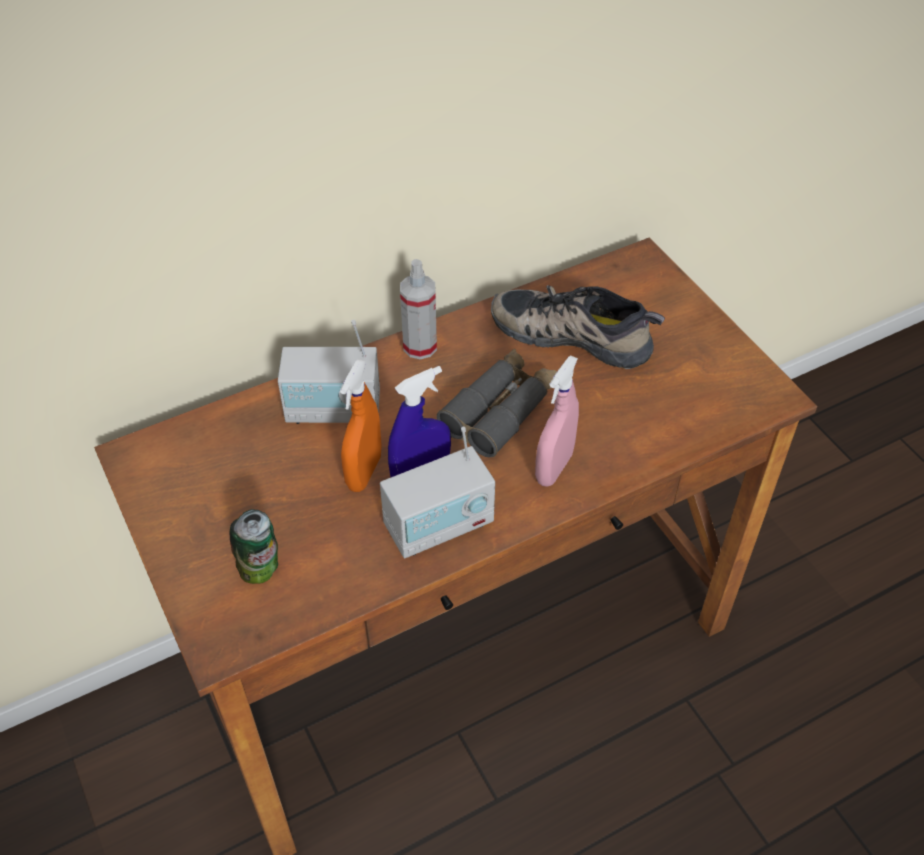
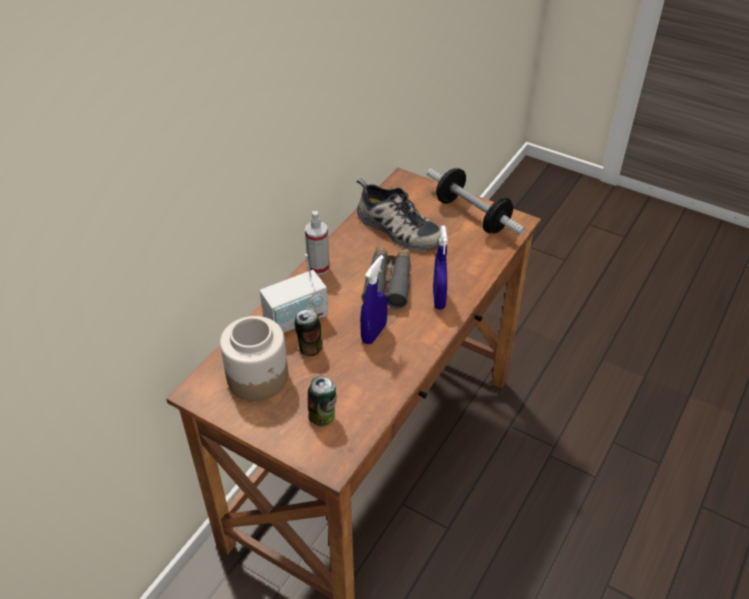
camera: 30 degrees left, 5 degrees down
(223, 472) = (258, 377): none -> jar
(320, 459) = (310, 347): none -> can
(364, 472) = (340, 343): orange spray bottle -> none
(439, 525) = (402, 352): radio -> none
(554, 468) = (438, 299): pink spray bottle -> blue spray bottle
(574, 333) = (396, 229): shoe -> shoe turned 135 degrees counterclockwise
(707, 357) = (472, 215): none -> dumbbell

